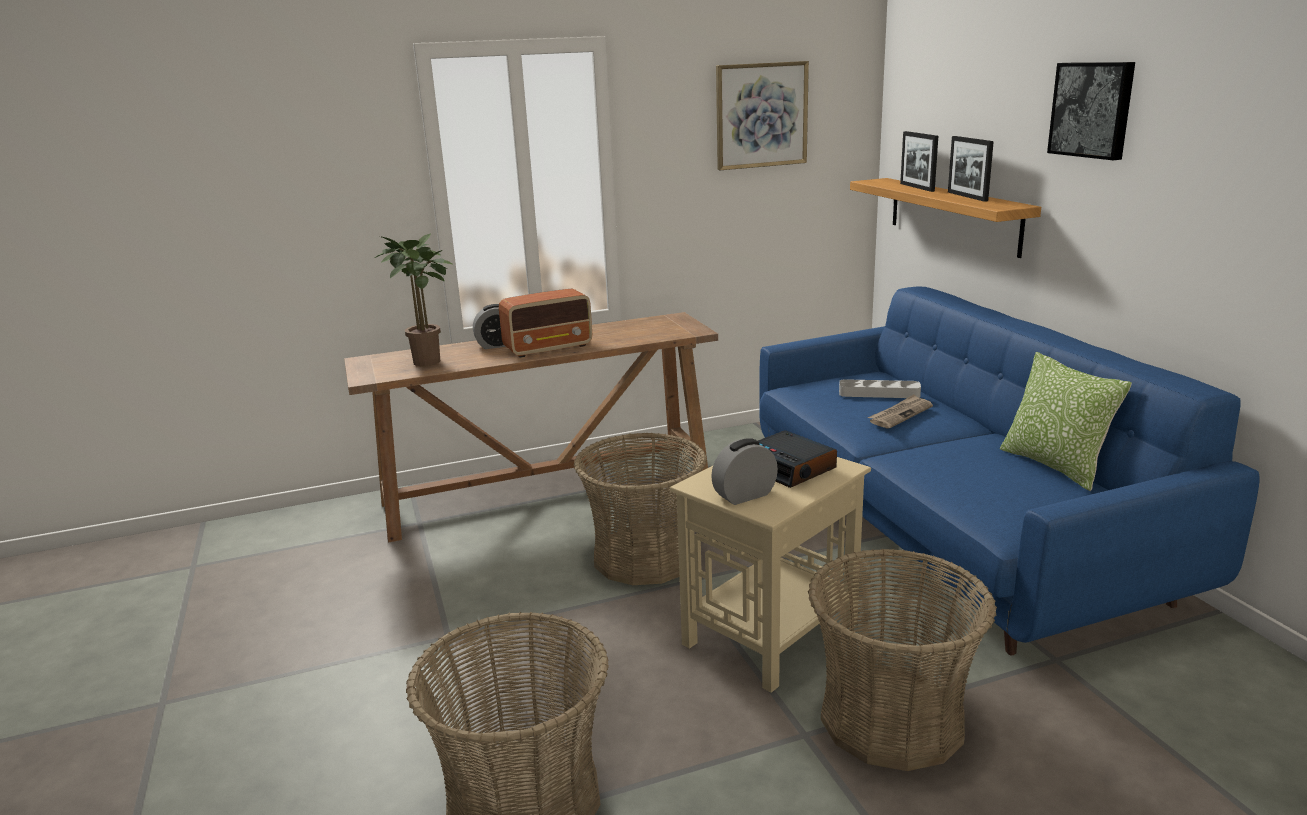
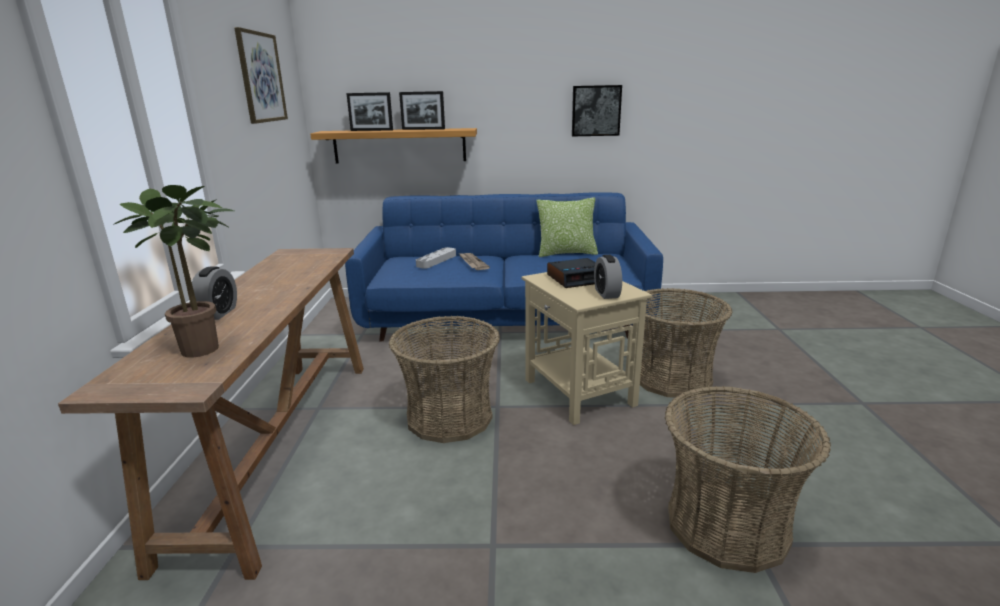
camera: 70 degrees left, 0 degrees up
(549, 348) = (276, 295): radio -> none
(1093, 109) = (505, 68): picture -> picture (596, 110)

